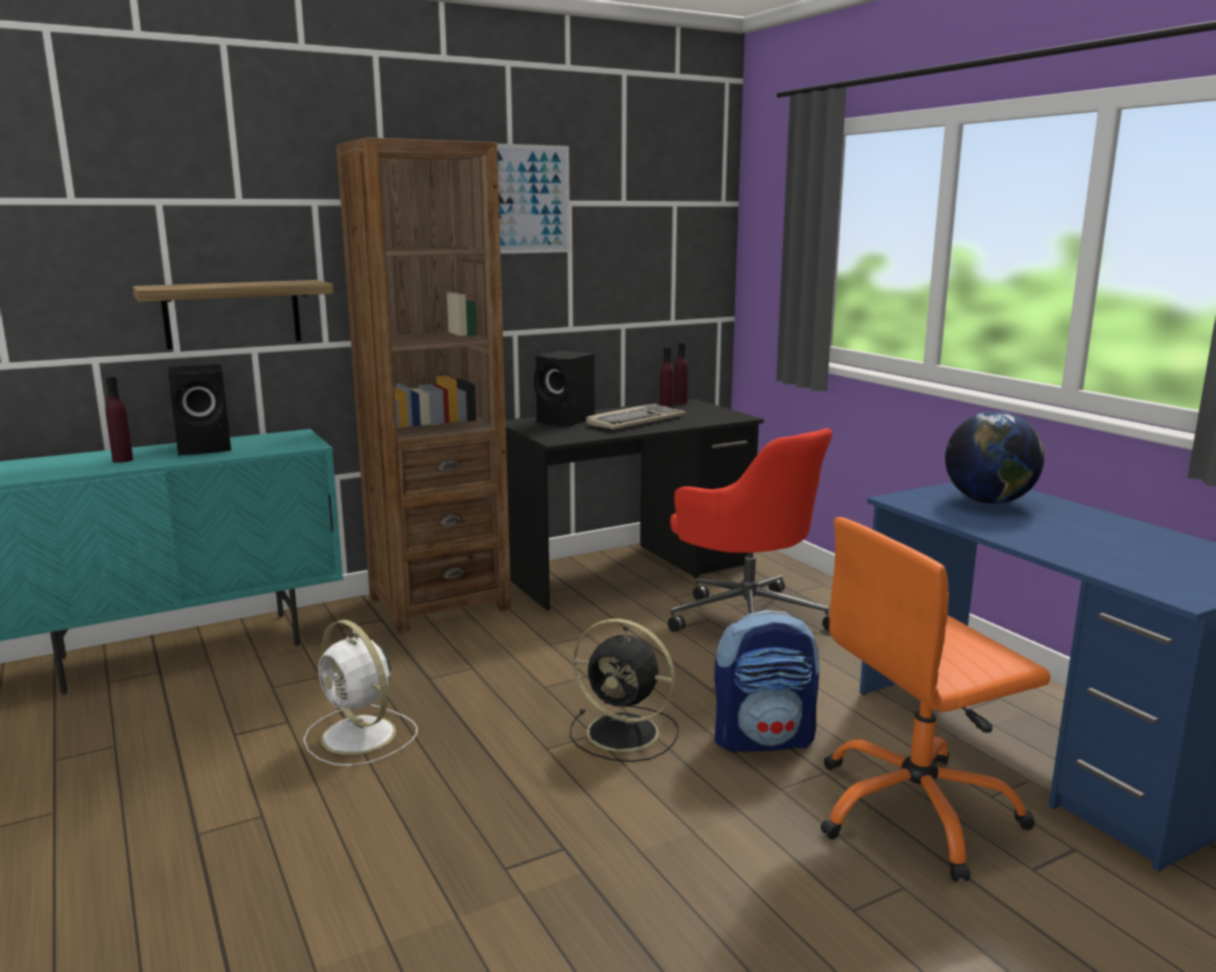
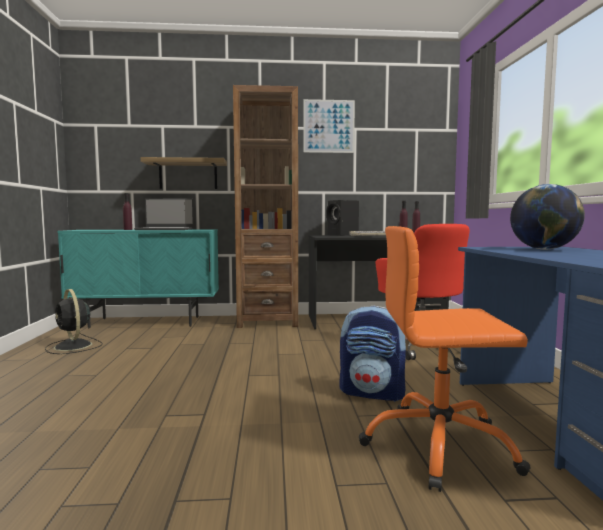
camera: 25 degrees right, 10 degrees down
(207, 447) = (165, 229): black speaker -> laptop
(360, 737) = (172, 357): white fan -> none
(626, 733) = (296, 377): black fan -> black fan (73, 346)

